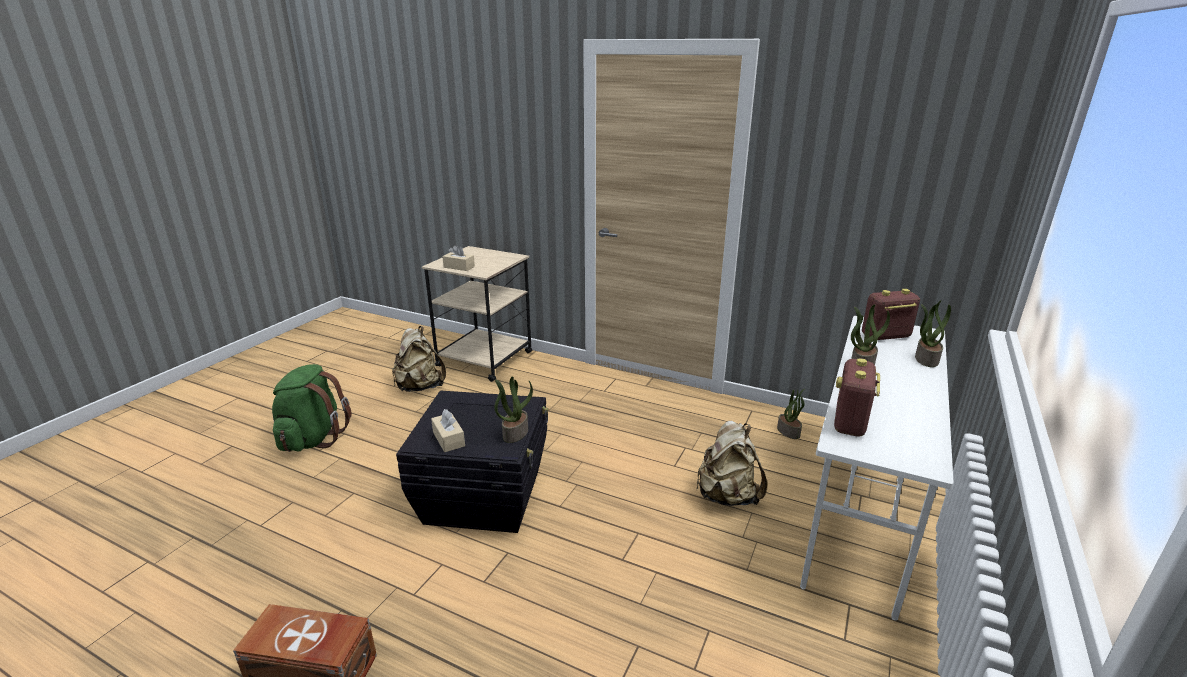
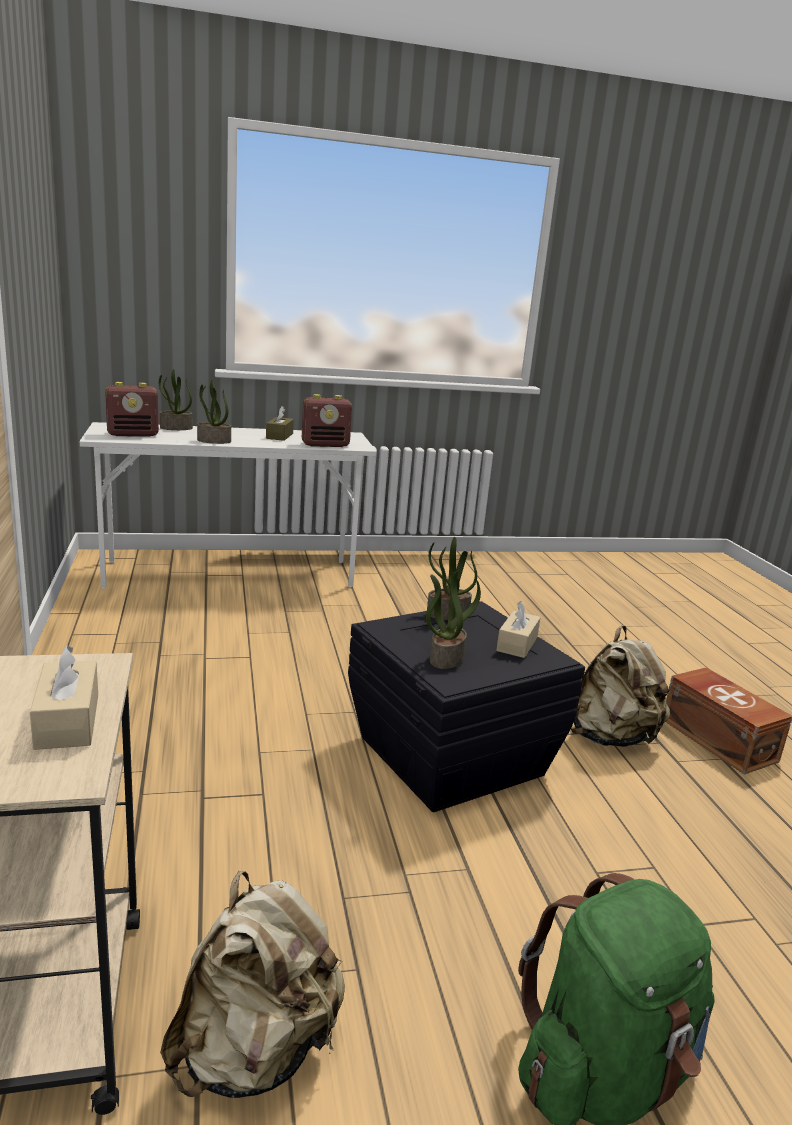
camera: 130 degrees left, 5 degrees down
(727, 496) = (273, 623): beige backpack -> beige backpack (611, 737)
(789, 432) = (113, 609): potted plant -> potted plant (446, 657)
(885, 336) = (133, 434): radio -> radio turned 60 degrees counterclockwise
(899, 406) = (279, 436): none -> brown tissue box

